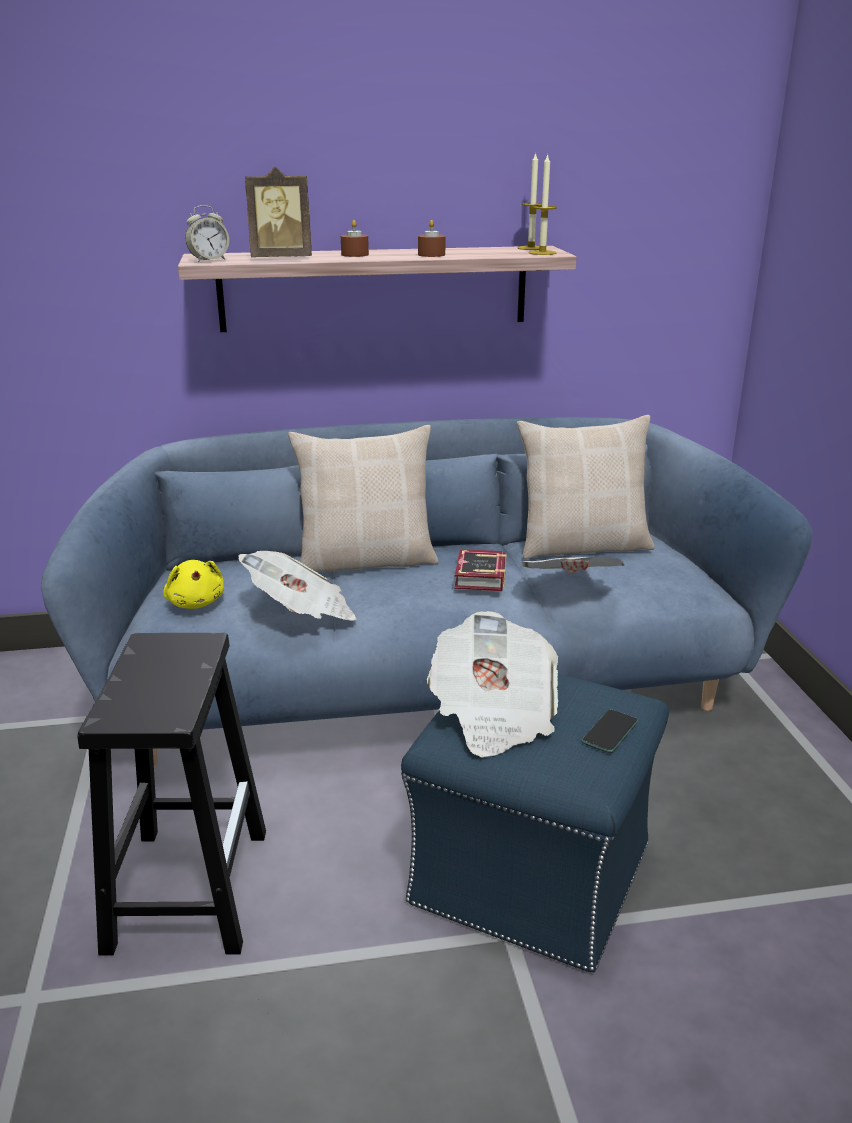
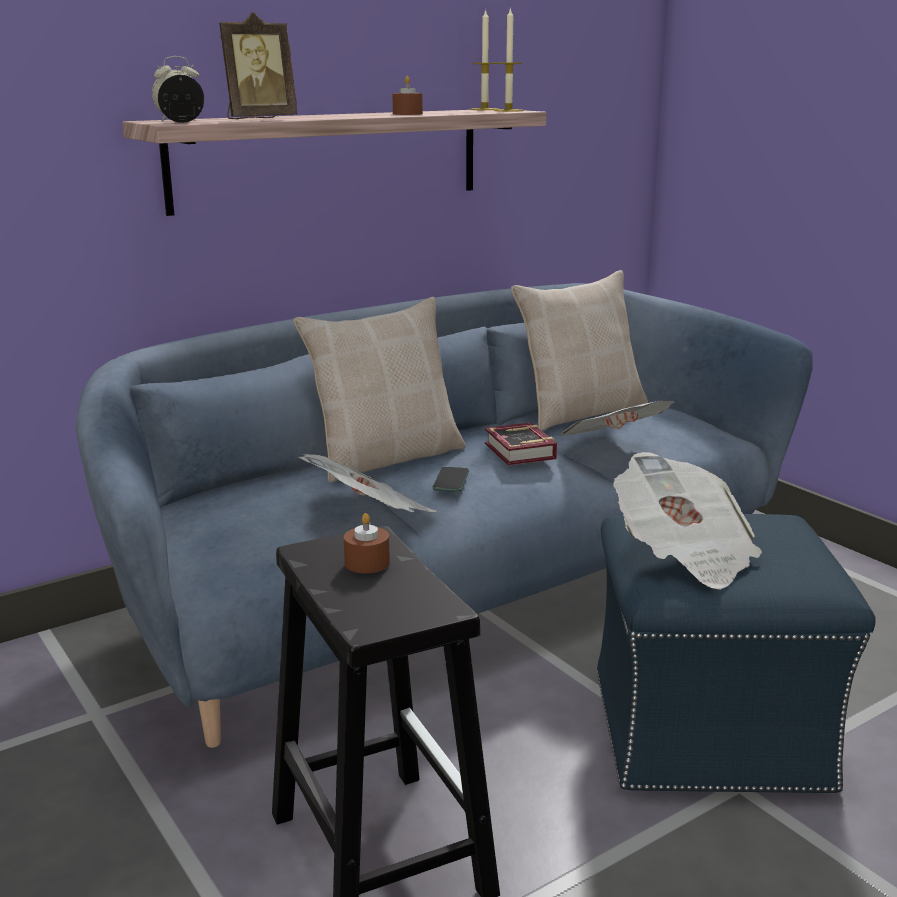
camera: 25 degrees left, 5 degrees down
(196, 602) = (237, 530): yellow plush toy -> none
(209, 260) = (180, 122): alarm clock -> alarm clock turned 150 degrees counterclockwise
(355, 254) = (327, 116): brown candle -> brown candle (367, 563)
(609, 732) = (798, 545): phone -> phone (451, 480)

